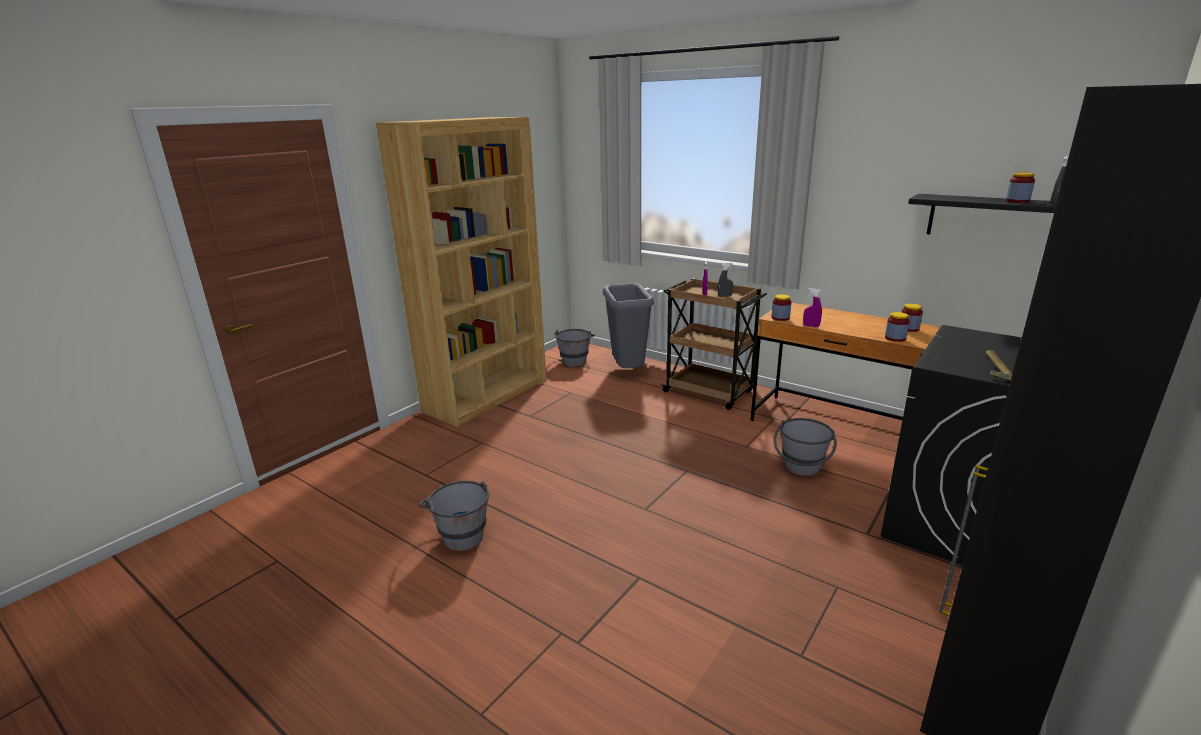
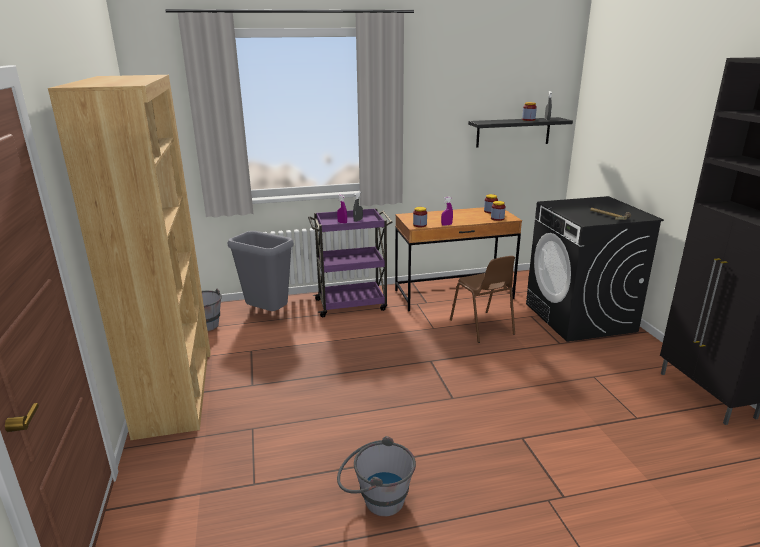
camera: 50 degrees left, 0 degrees up
(709, 392) = (352, 304): brown cart -> purple cart
(801, 471) = (482, 327): grey bucket -> brown chair

